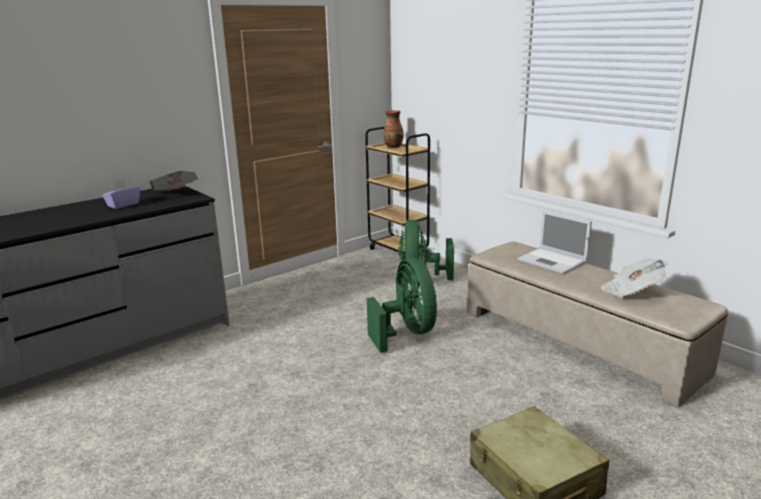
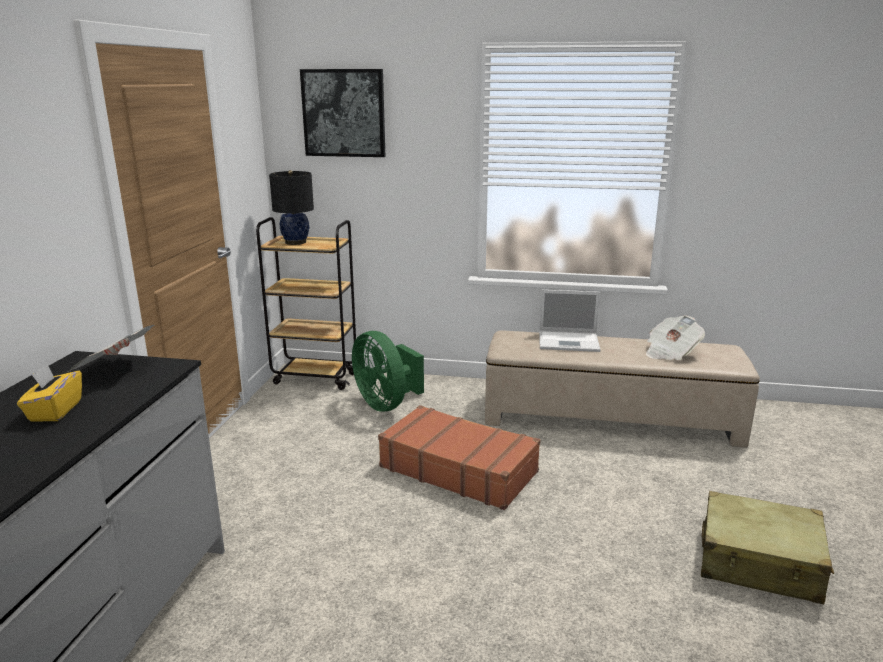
camera: 40 degrees left, 0 degrees up
(123, 205) = (55, 411): purple tissue box -> yellow tissue box
(393, 146) = (295, 242): vase -> black table lamp
(407, 332) = (458, 469): green fan -> brown suitcase
(435, 50) = (344, 113): none -> picture

